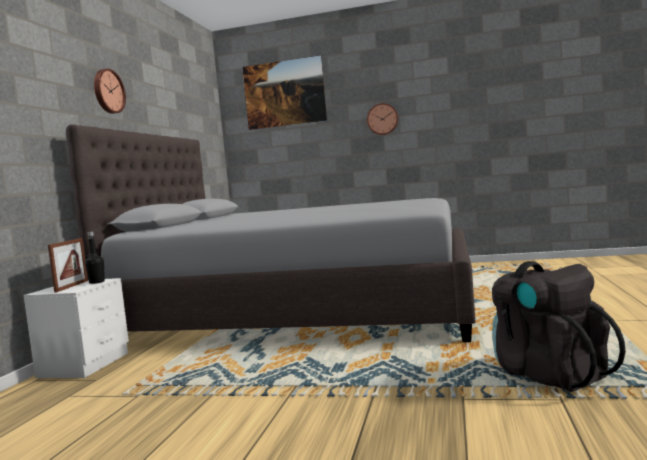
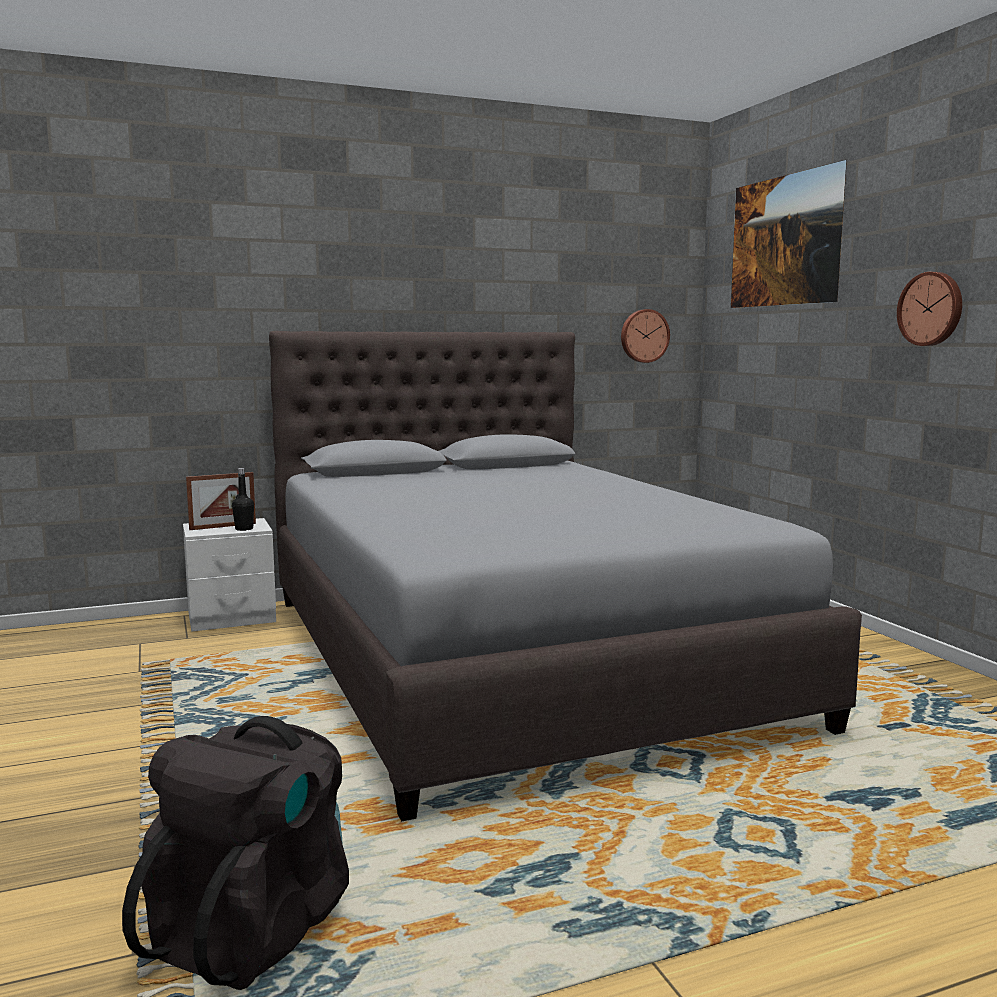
camera: 55 degrees right, 5 degrees up
(108, 91) = (381, 274): wall clock -> wall clock (644, 336)

